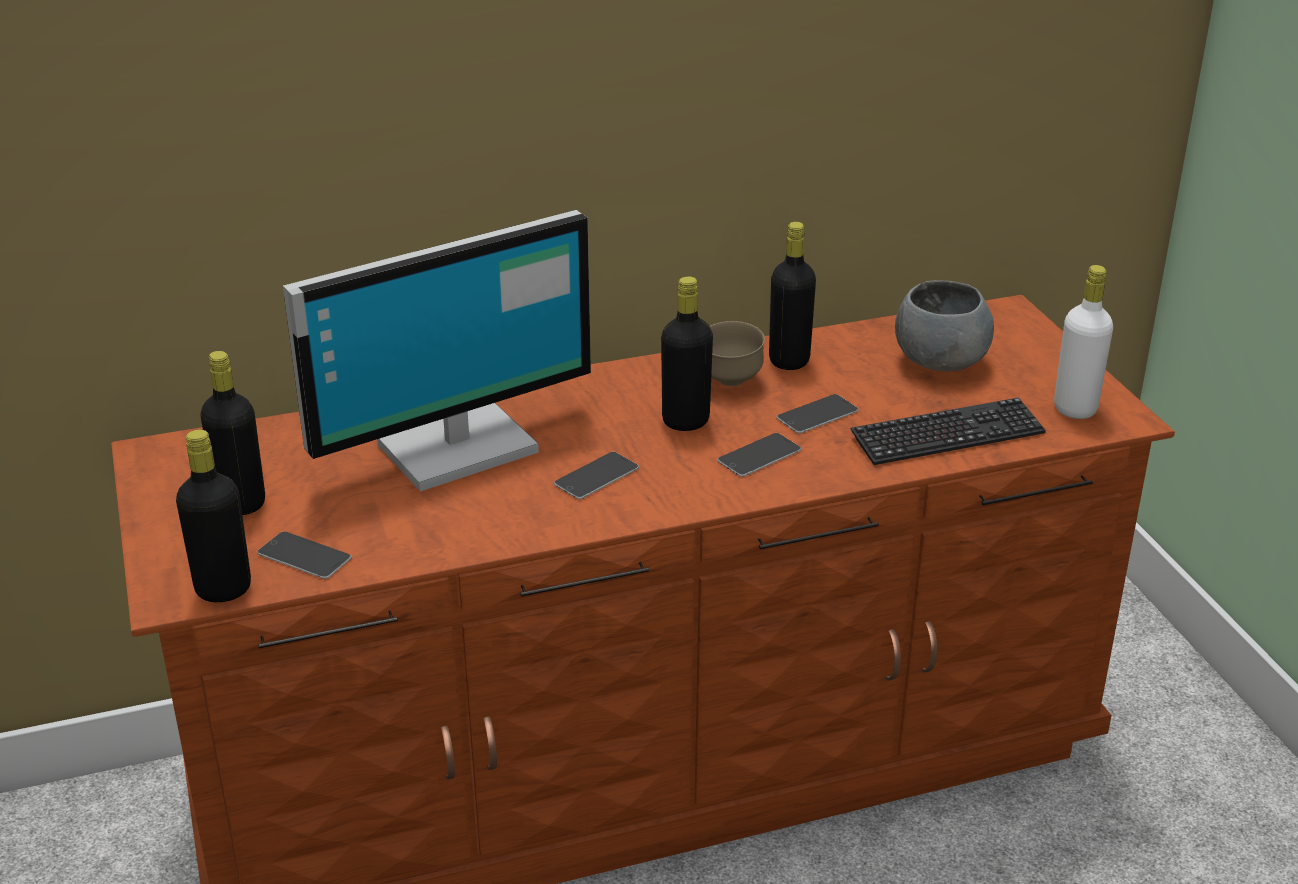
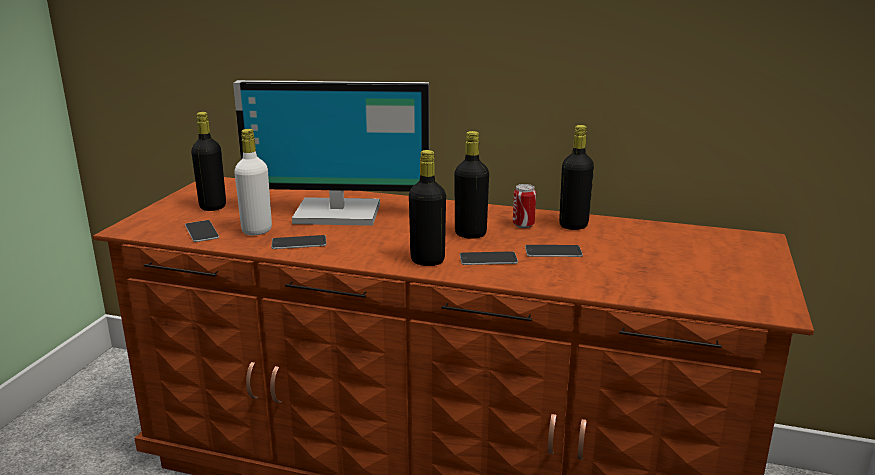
camera: 35 degrees right, 10 degrees down
(223, 589) = (149, 232): black bottle -> black bottle (427, 260)
(596, 476) = (385, 242): phone -> phone (299, 242)
(730, 381) = (523, 225): brown bowl -> can
(939, 362) = (673, 249): grey bowl -> none
(947, 435) = (625, 283): keyboard -> none
(1075, 408) = (743, 296): white bottle -> white bottle (257, 230)

